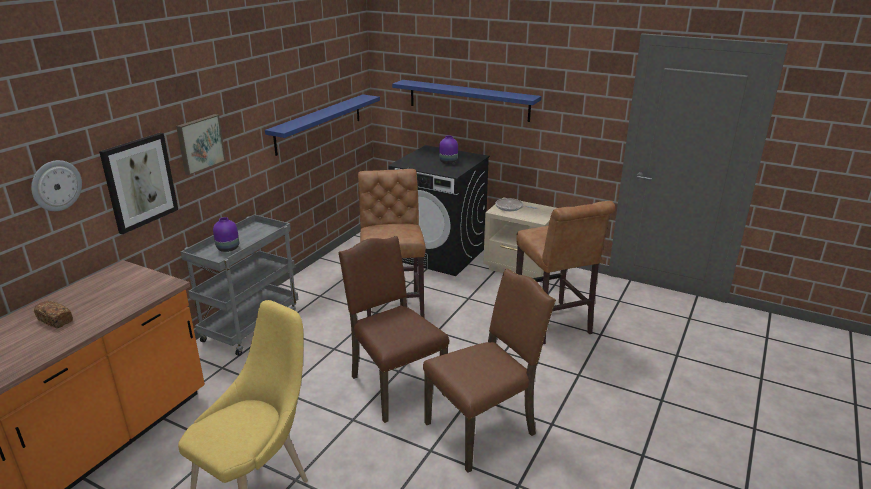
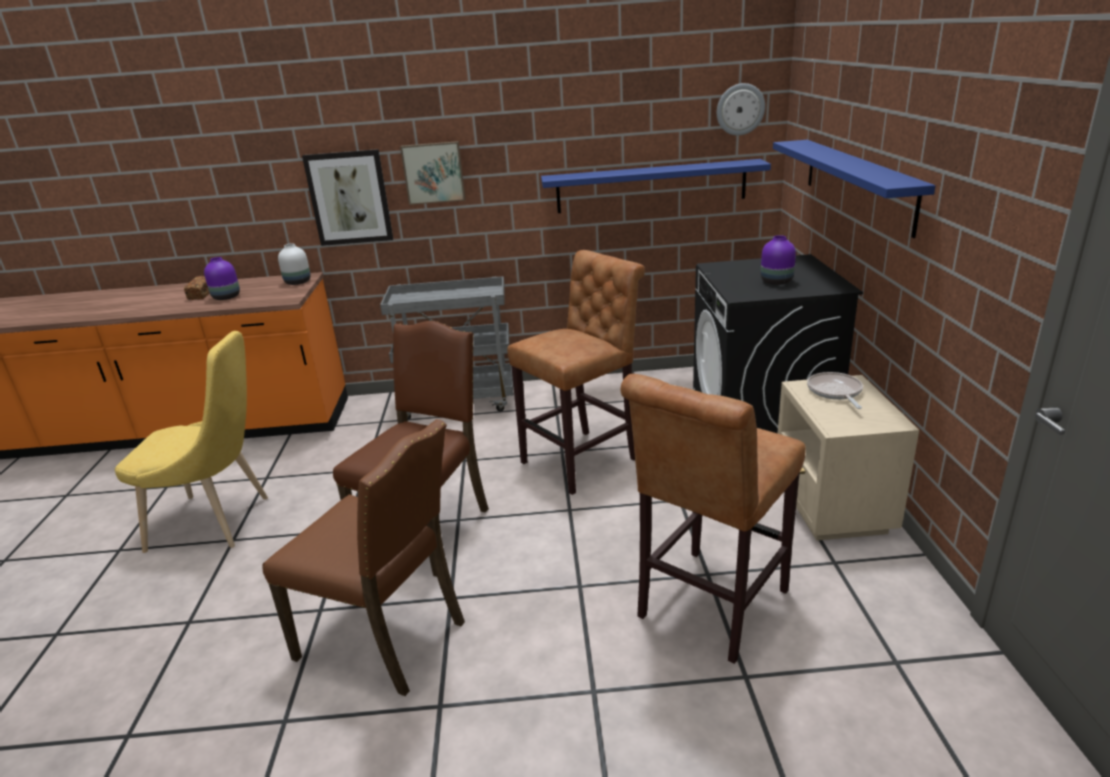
camera: 60 degrees right, 0 degrees up
(56, 185) = (256, 178): wall clock -> wall clock (740, 109)
(130, 273) = (297, 282): none -> white vase
(227, 248) = (428, 299): purple vase -> purple vase (226, 297)

